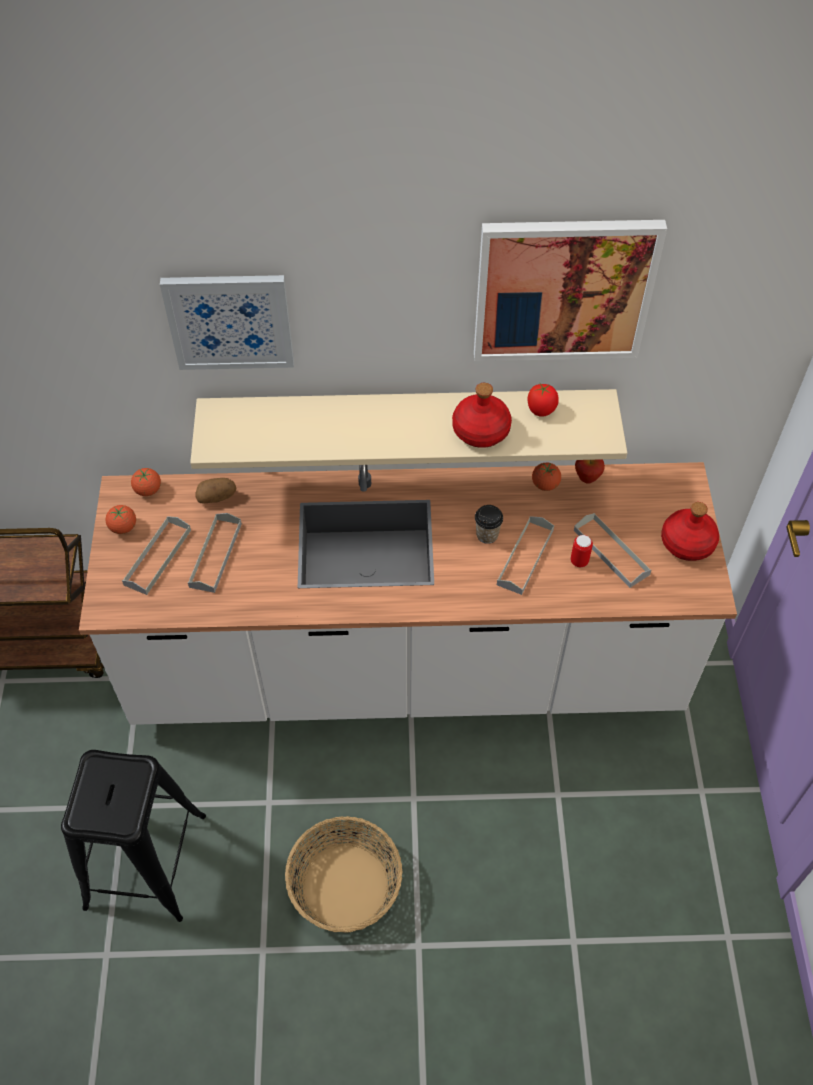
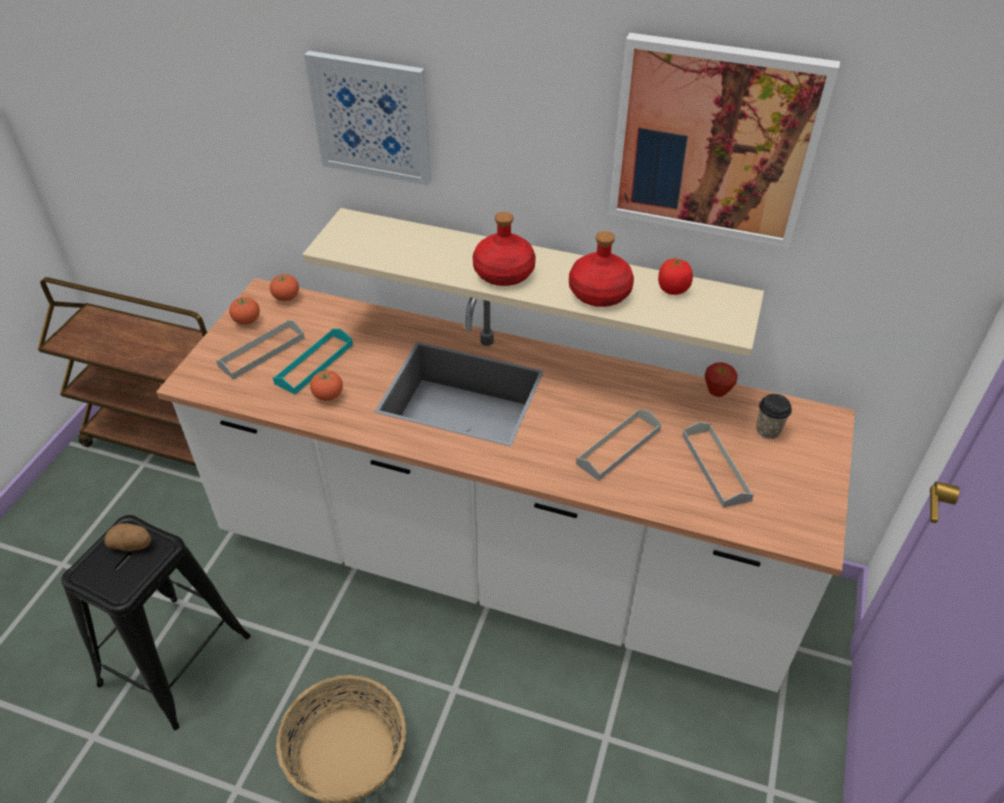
camera: 20 degrees right, 10 degrees down
(215, 555) = (314, 364): grey tray -> turquoise tray
(217, 497) = (343, 318): potato -> potato (132, 545)
(487, 535) = (587, 416): cup -> cup (768, 430)
(545, 484) = (669, 387): tomato -> tomato (328, 396)
(579, 561) = (676, 466): can -> none
(687, 542) = (807, 481): red bottle -> red bottle (504, 272)

